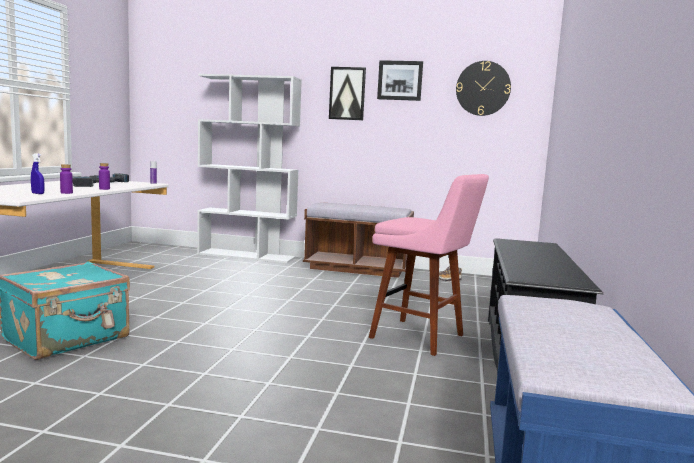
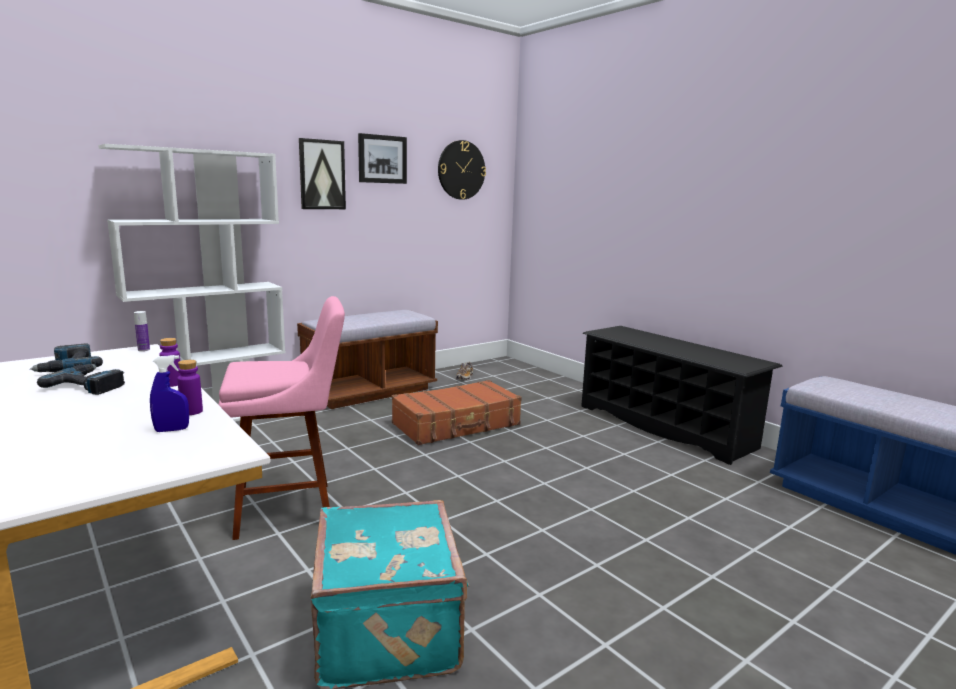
camera: 50 degrees left, 5 degrees up
(355, 296) = (457, 425): none -> brown suitcase
(421, 337) = (597, 442): pink stool -> pink stool (291, 509)

